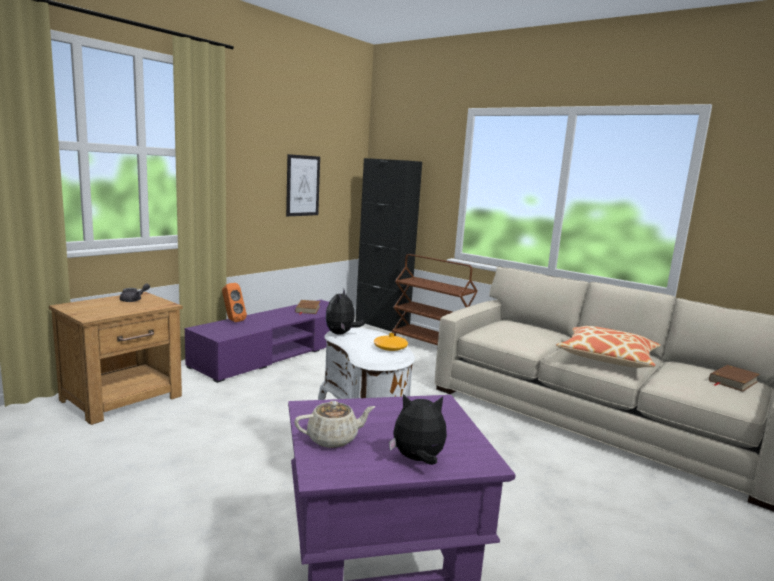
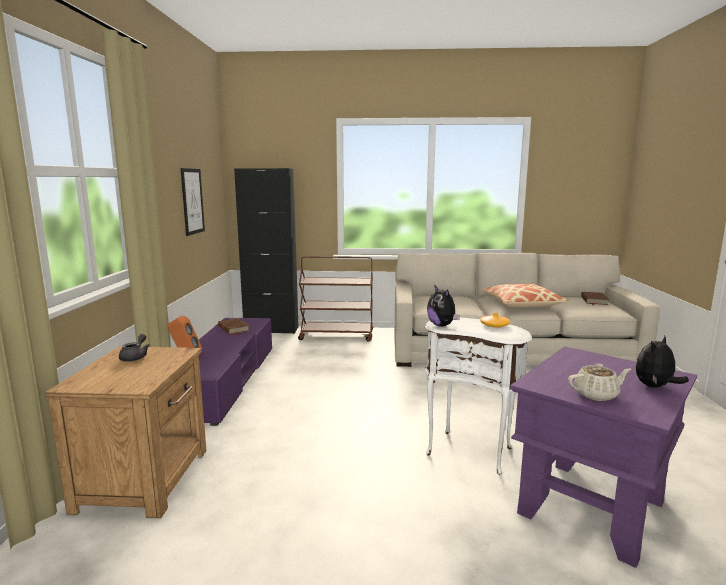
camera: 35 degrees left, 0 degrees up
(333, 439) = (597, 395): beige teapot -> beige teapot turned 45 degrees clockwise

